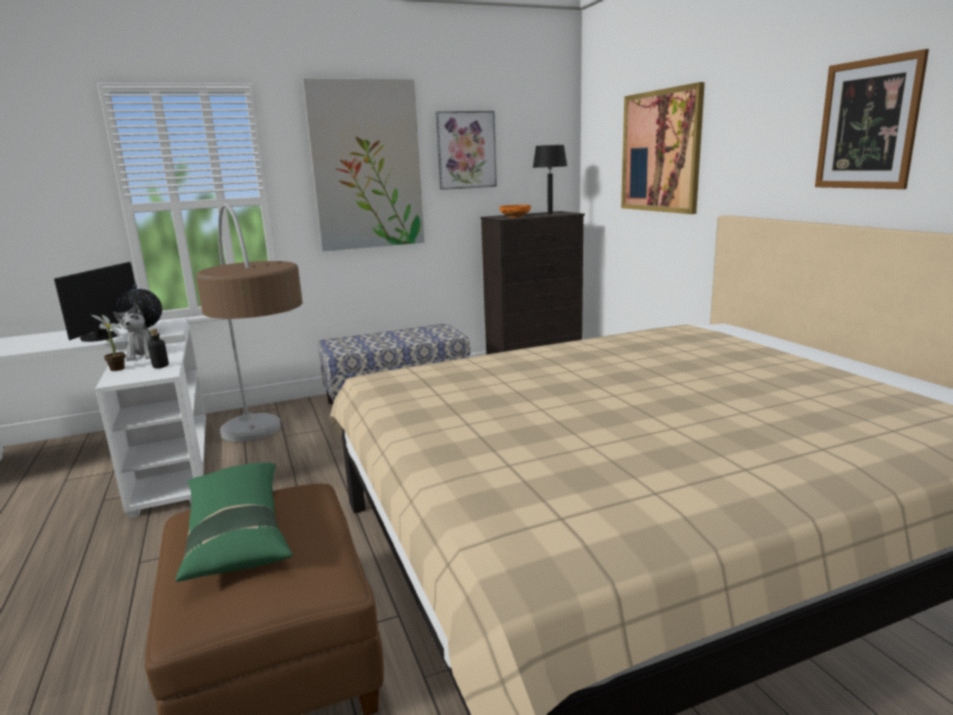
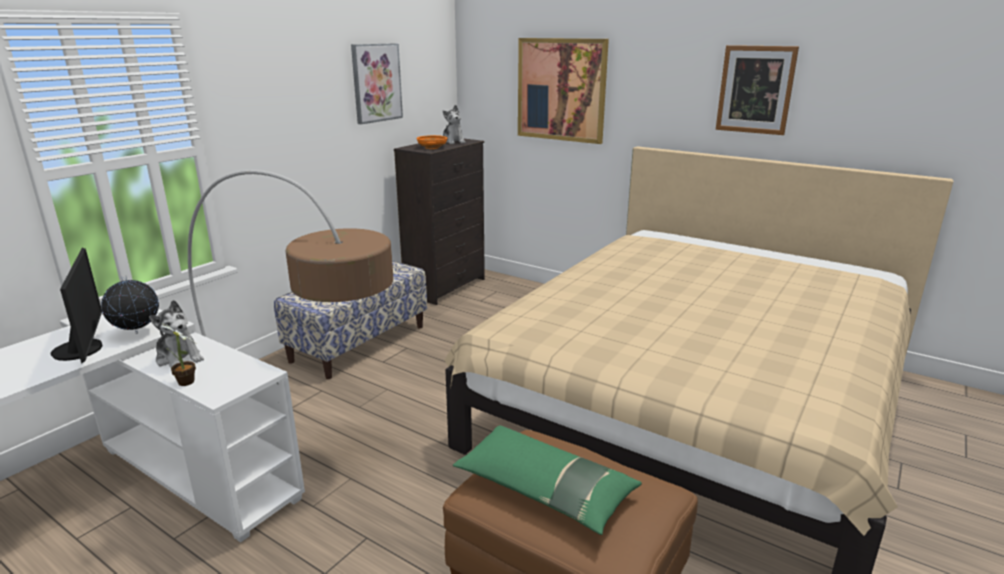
camera: 35 degrees left, 5 degrees up
(160, 366) = (237, 366): bottle -> none
(366, 166) = (295, 104): picture -> none
(550, 213) = (453, 141): black table lamp -> plush toy

